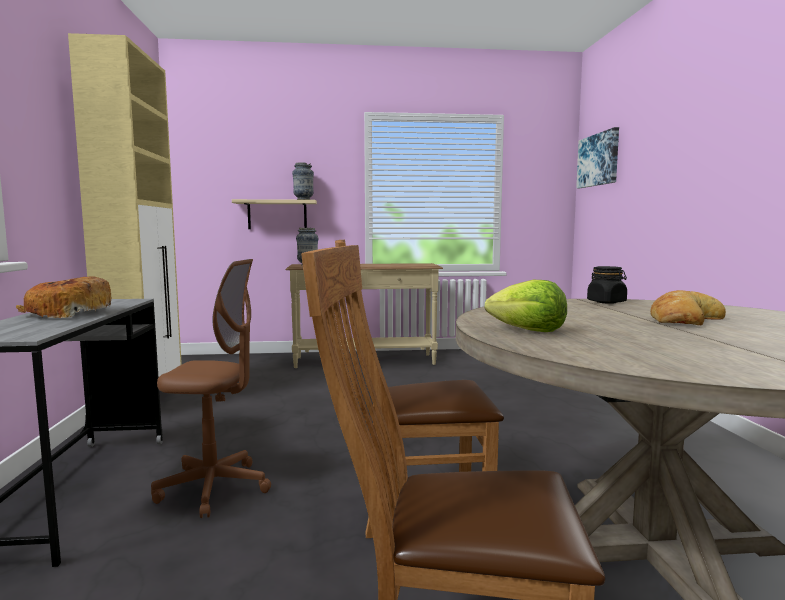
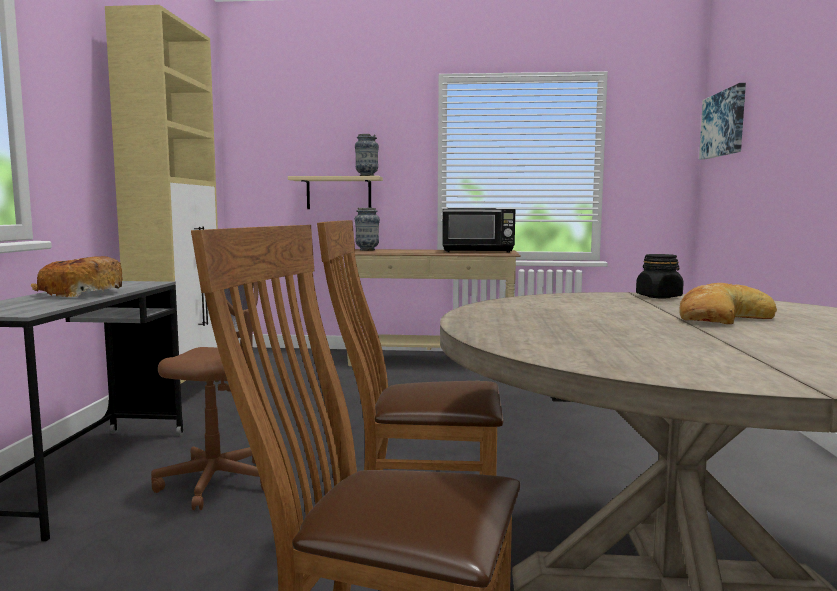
camera: 10 degrees right, 0 degrees up
(405, 264) = (478, 251): none -> black microwave
(528, 330) = (513, 323): lettuce -> none

